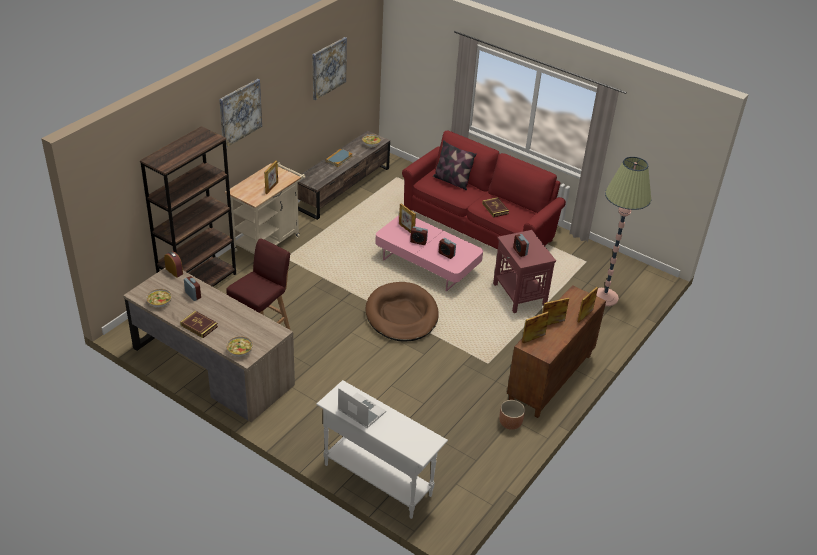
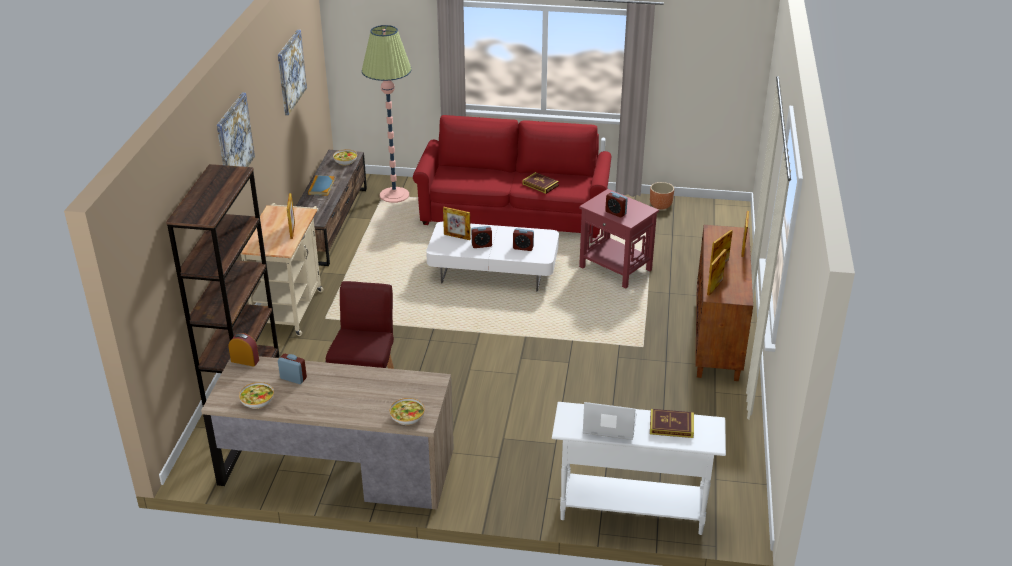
camera: 25 degrees left, 5 degrees down
(199, 326) = (332, 409): book -> book (671, 426)
(402, 315) = (510, 332): brown dog bed -> none
(427, 264) = (493, 271): pink coffee table -> white coffee table
(452, 181) = (470, 172): pillow -> none
(510, 423) = (716, 397): brown planter -> brown planter (660, 206)
(604, 297) = (700, 242): floor lamp -> floor lamp (394, 195)

